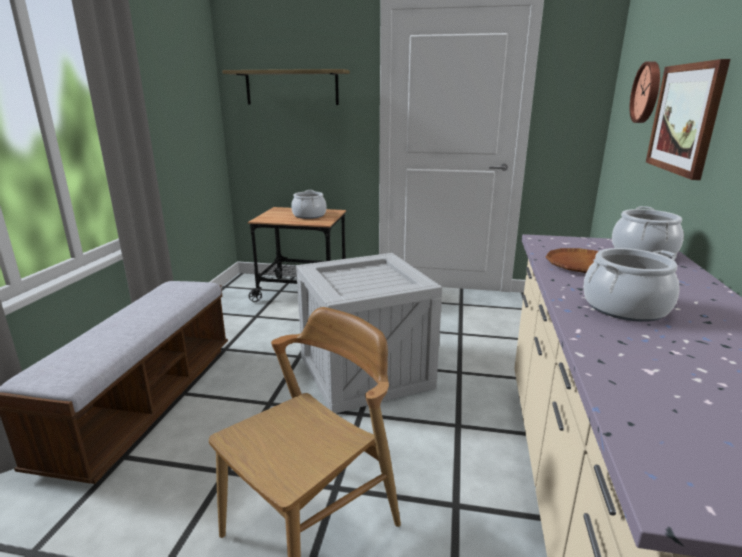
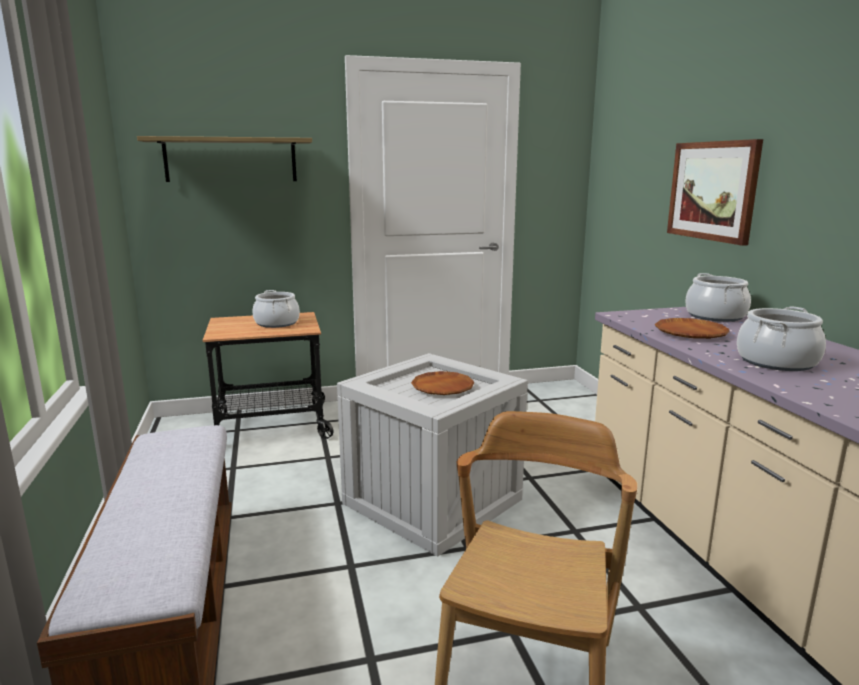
camera: 25 degrees left, 5 degrees down
(371, 282) = (442, 388): none -> brown plate
(647, 92) = (649, 166): wall clock -> none

